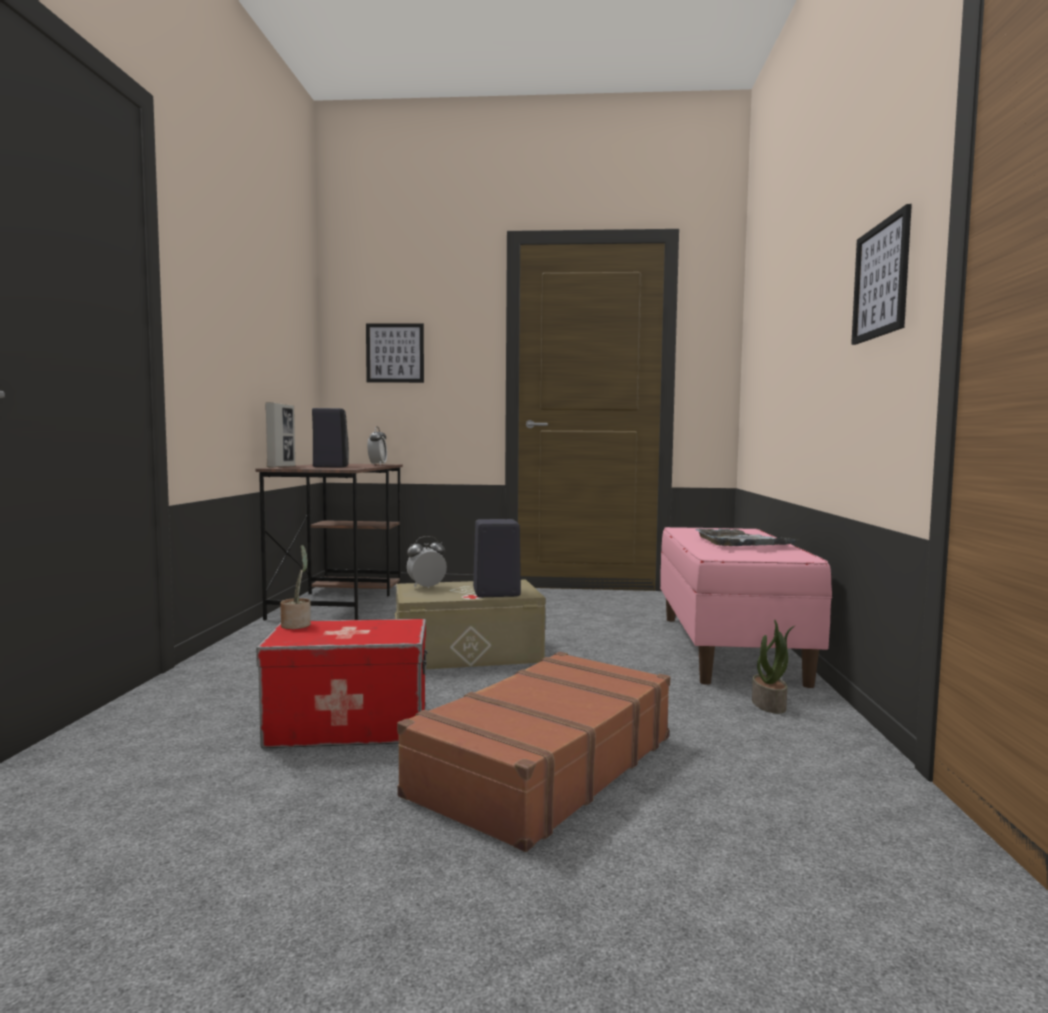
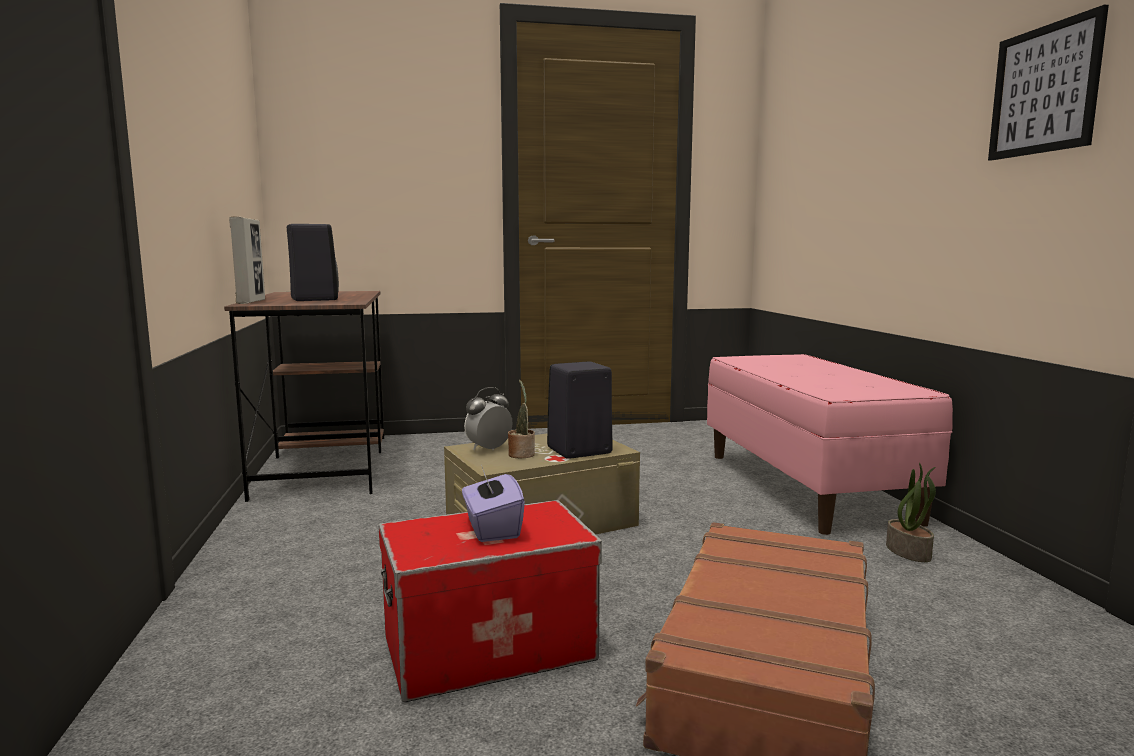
camera: 15 degrees left, 5 degrees up
(297, 625) = (409, 528): potted plant -> potted plant (521, 454)
(352, 630) = (492, 529): none -> purple tissue box
(377, 465) = (359, 293): alarm clock -> none
(395, 353) = (363, 151): picture -> none
(741, 542) = (825, 373): grey tray -> none

